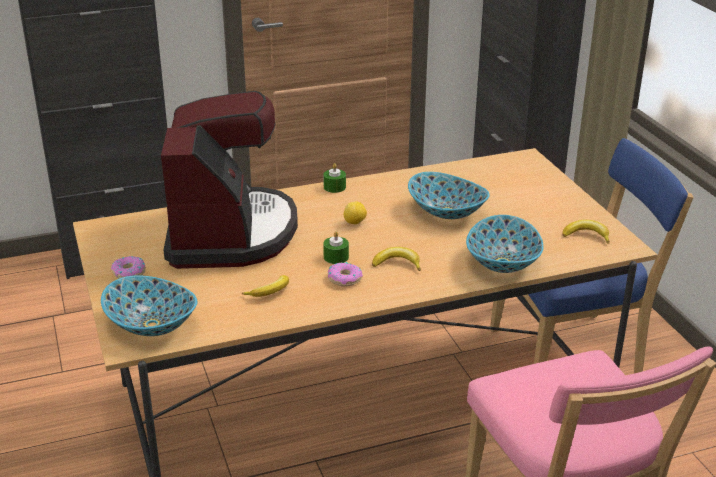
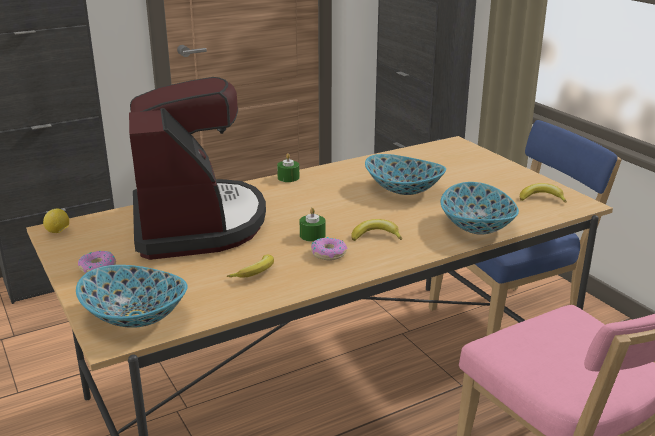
camera: 10 degrees left, 5 degrees down
(355, 223) = (320, 205): lemon -> lemon (58, 232)

